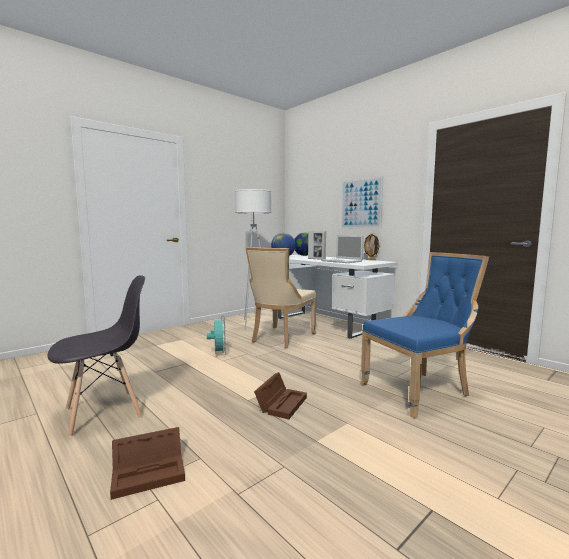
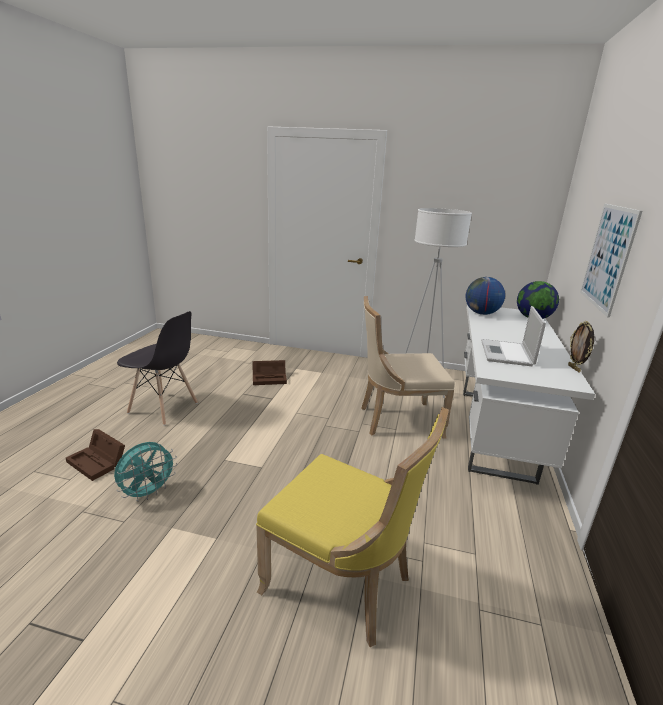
camera: 55 degrees right, 15 degrees up
(218, 354) = (309, 404): turquoise fan -> turquoise fan (148, 493)
(281, 403) = (230, 481): brown storage box -> brown storage box (270, 378)
(316, 259) = (499, 334): picture frame -> none
(419, 391) = (343, 583): blue chair -> yellow chair

